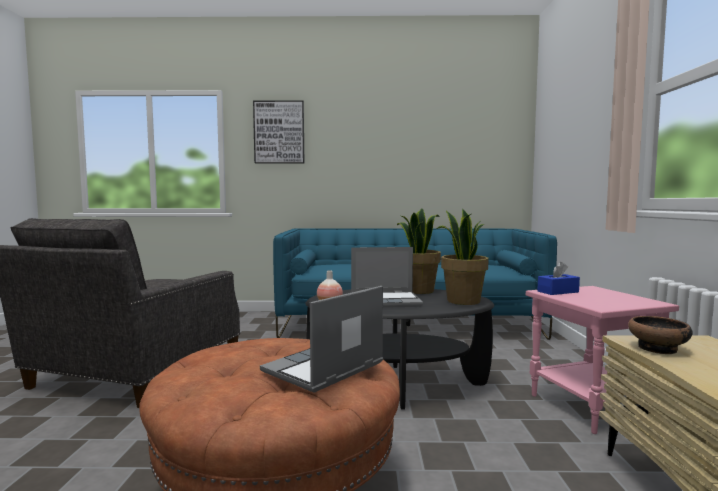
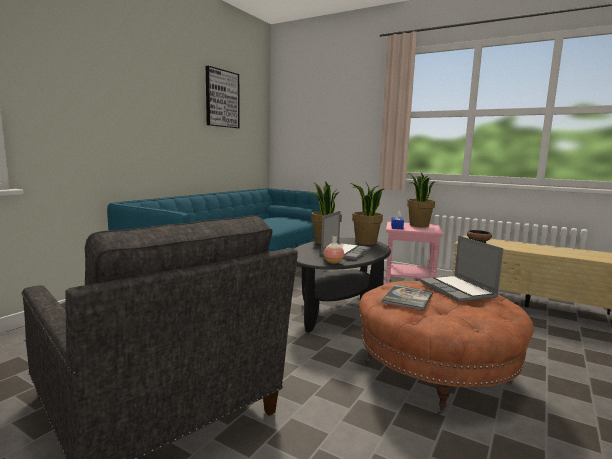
camera: 60 degrees left, 5 degrees up
(253, 349) = (408, 298): none -> book
(279, 132) = (80, 83): picture -> picture (222, 99)
(615, 297) = (418, 225): none -> potted plant

